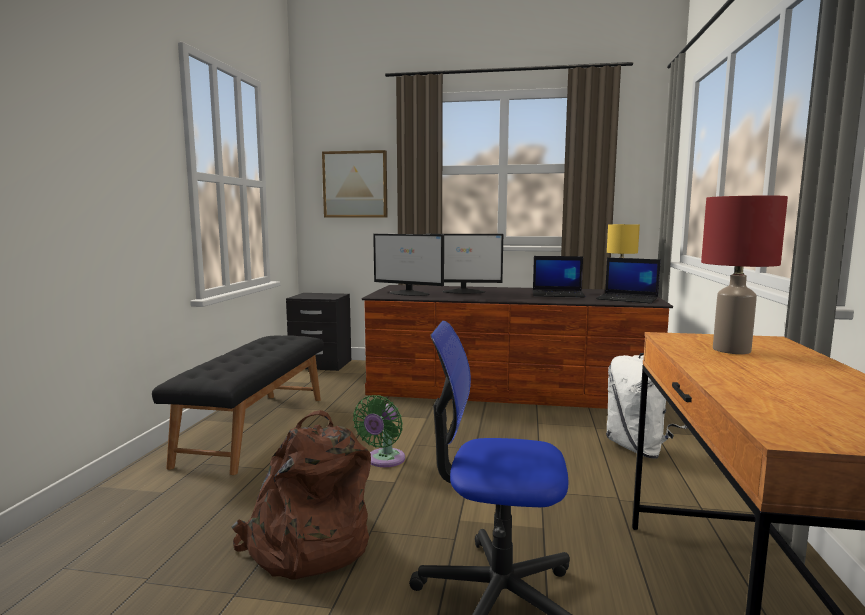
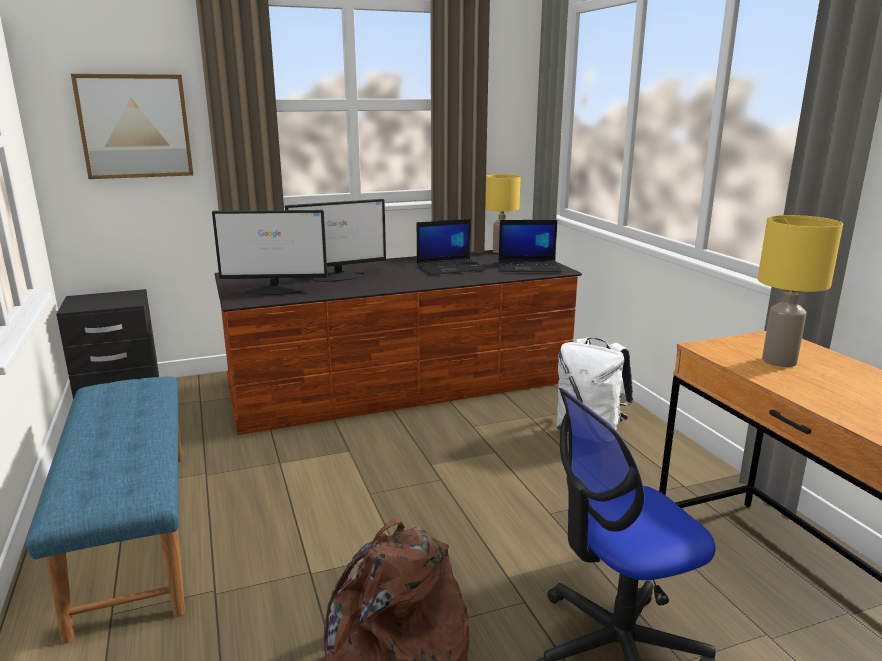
camera: 30 degrees left, 10 degrees up
(254, 428) = (132, 531): black bench -> blue bench
(383, 460) = (357, 527): green fan -> none
(732, 350) = (779, 361): red table lamp -> yellow table lamp

